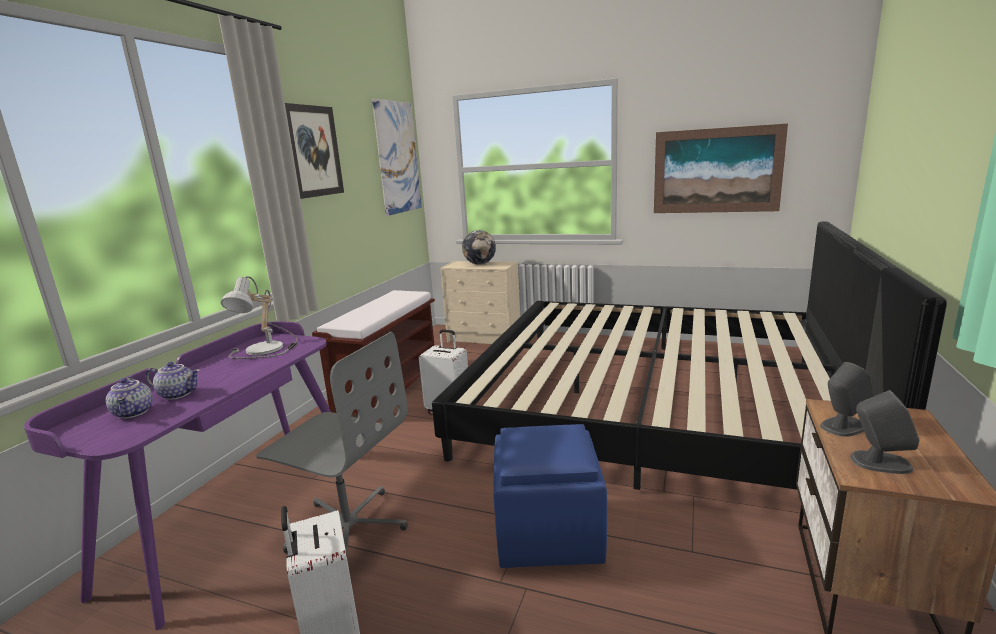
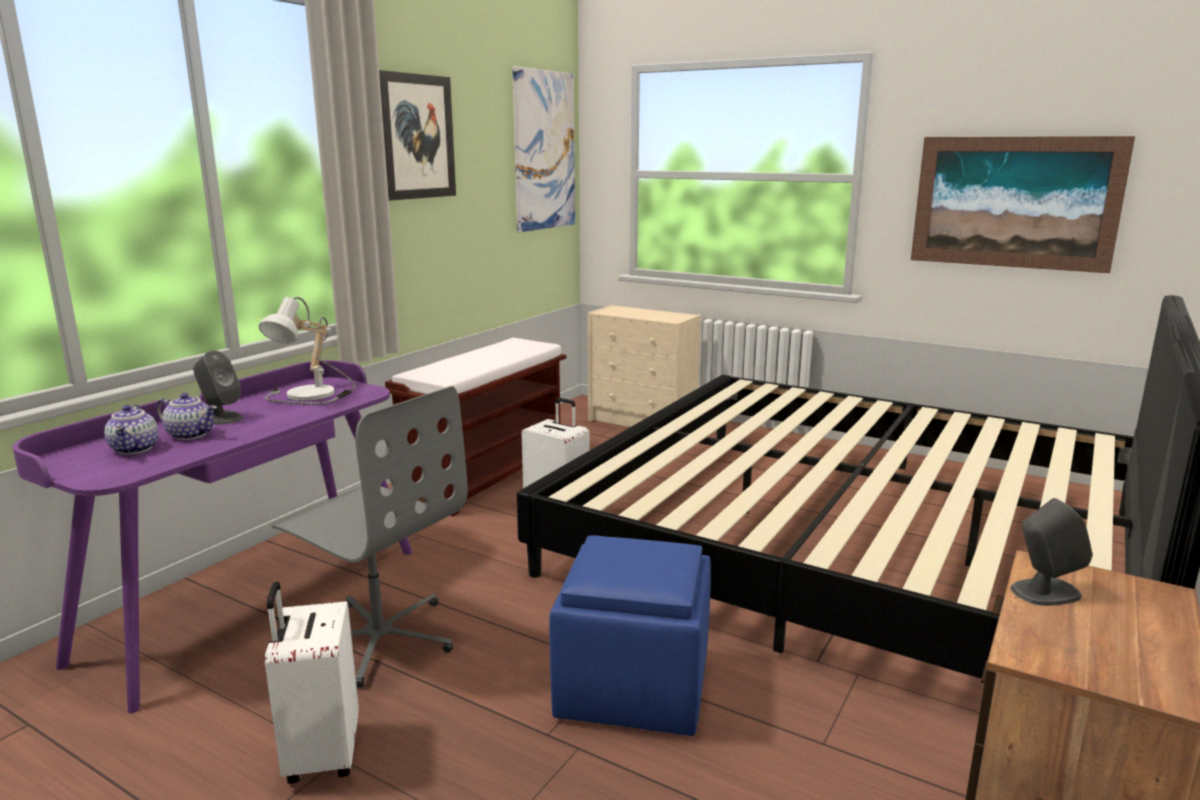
camera: 10 degrees right, 0 degrees up
(480, 264) = (645, 312): globe -> none
(879, 462) = (1065, 644): grey speaker -> grey speaker (220, 418)

